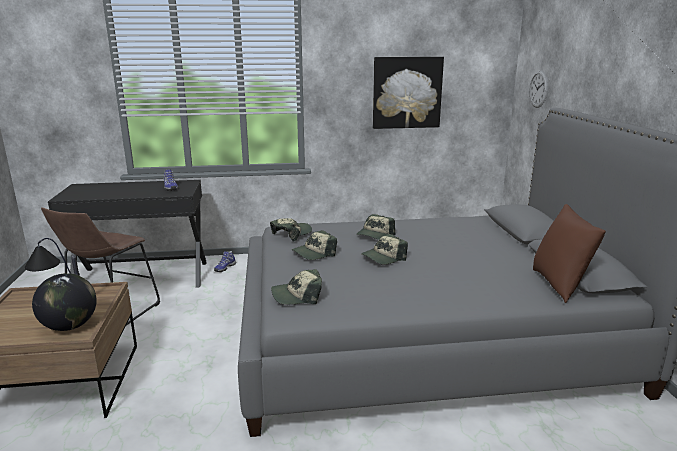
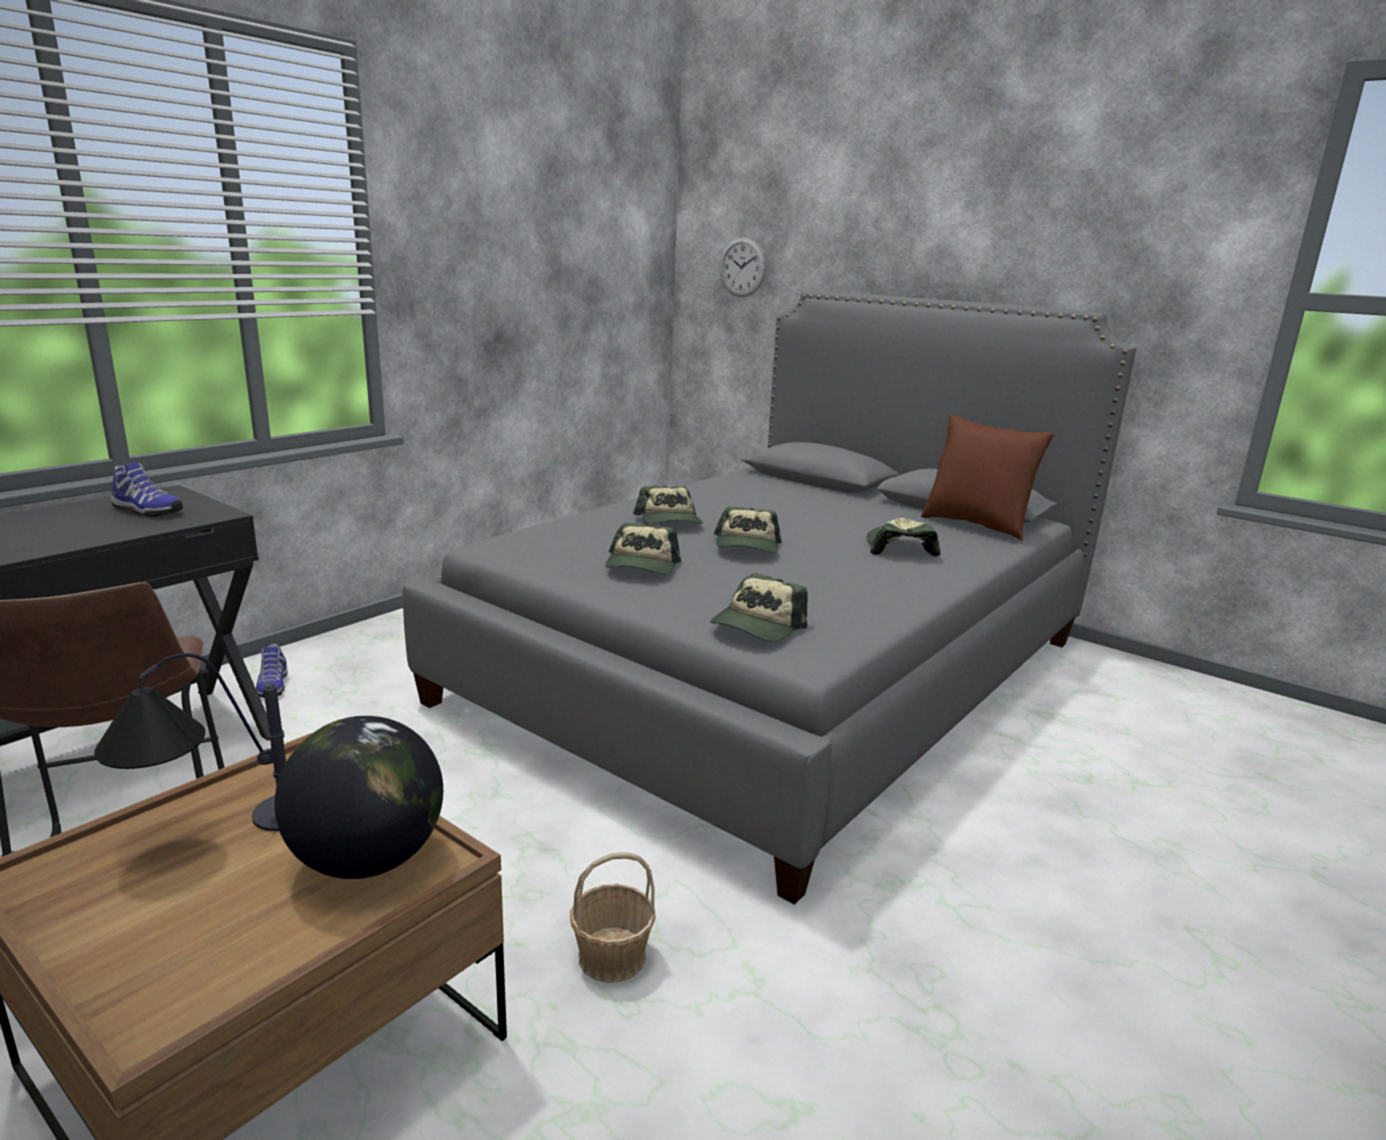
camera: 45 degrees left, 0 degrees up
(168, 413) = (611, 956): none -> basket
(291, 234) = (541, 549): cap -> cap (899, 548)
(407, 92) = (543, 273): picture -> none

